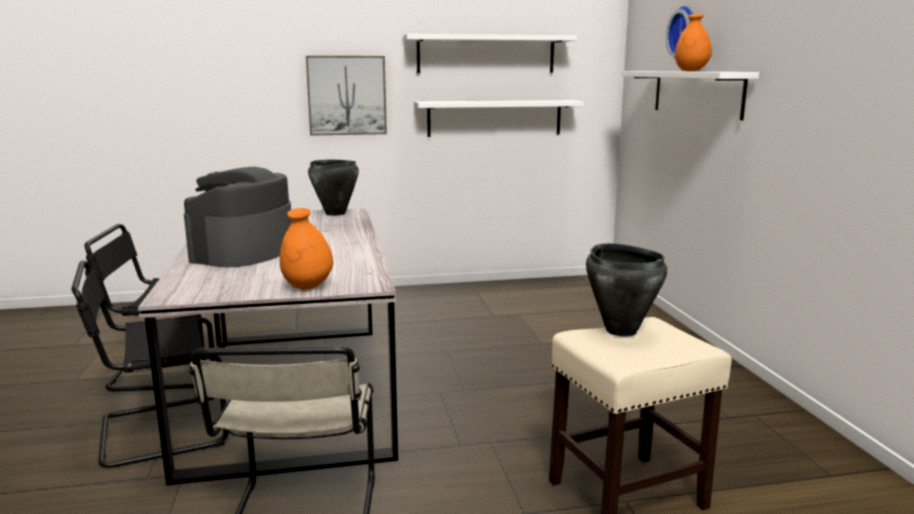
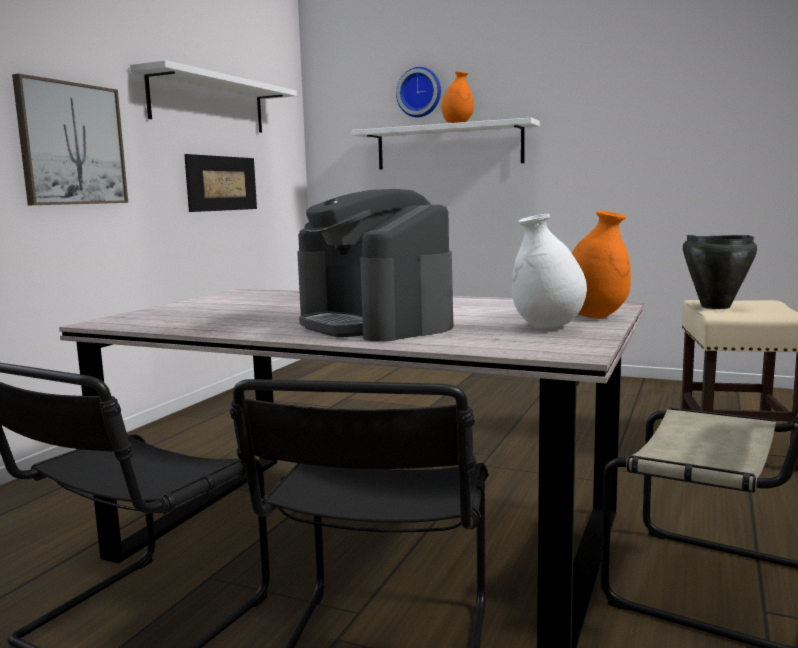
camera: 55 degrees left, 5 degrees down
(254, 283) = (547, 327): none -> white vase
(335, 213) = (238, 295): black cooking pot -> none
(494, 118) = (222, 183): white shelf -> picture

